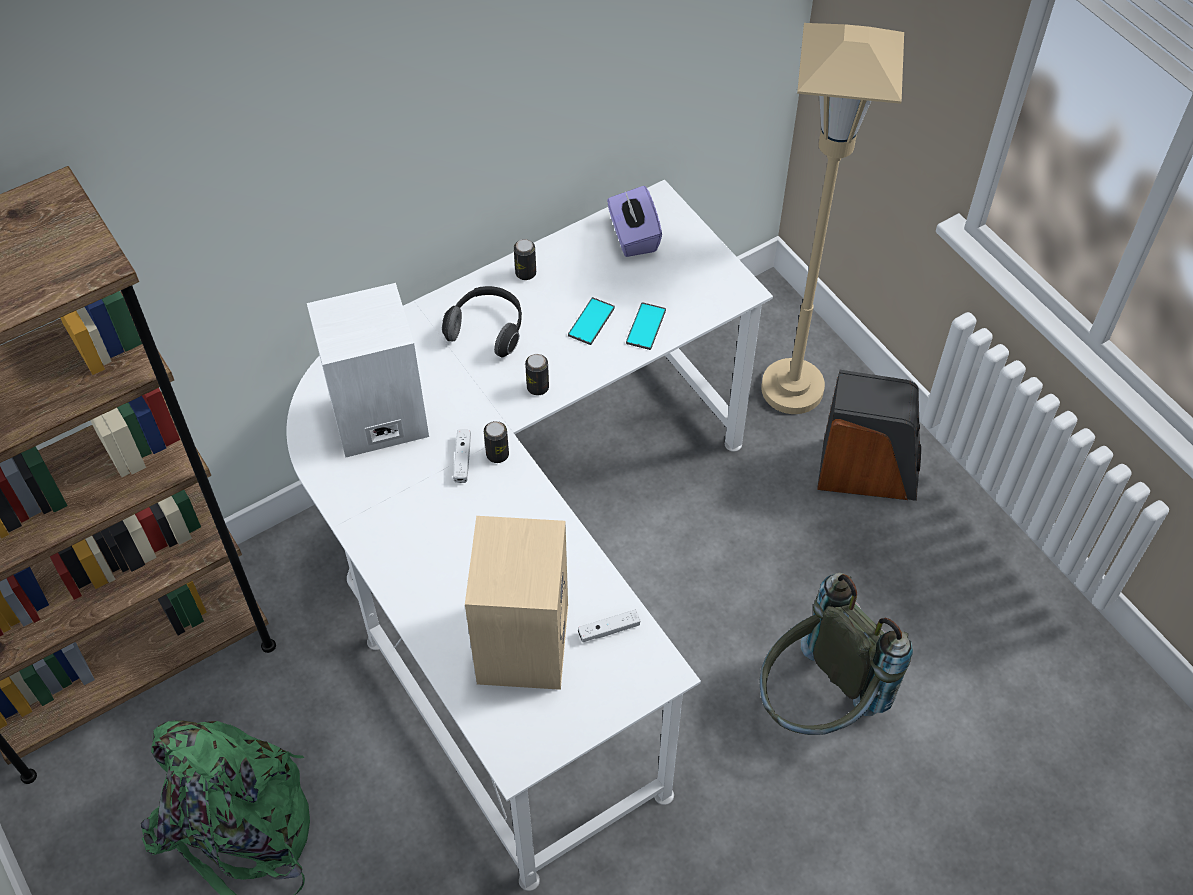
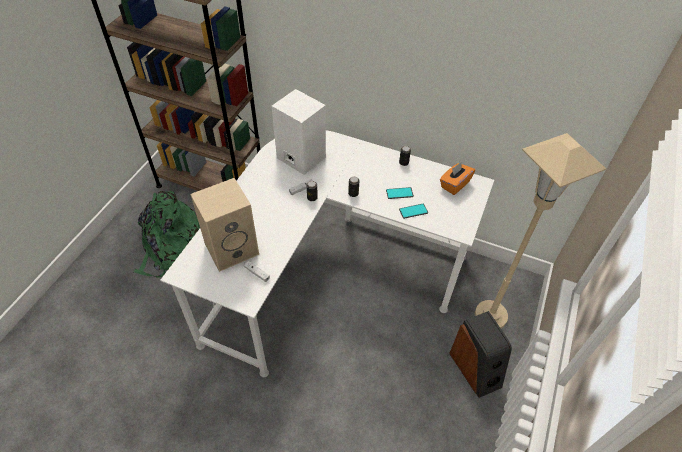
camera: 55 degrees right, 5 degrees down
(488, 329) = (367, 166): headphones -> none
(633, 236) = (454, 184): purple tissue box -> orange tissue box
(816, 704) = (344, 410): grey backpack -> none

